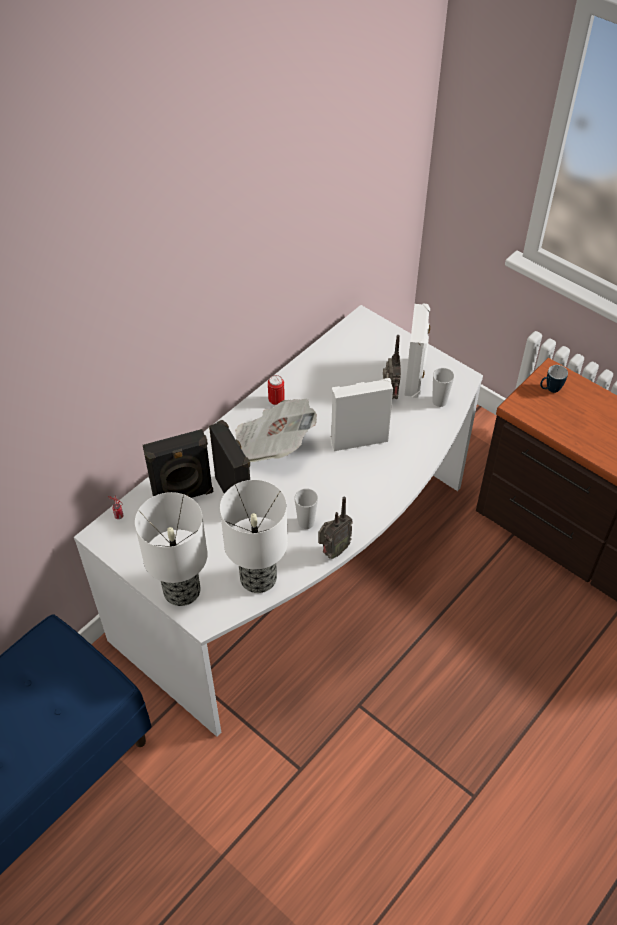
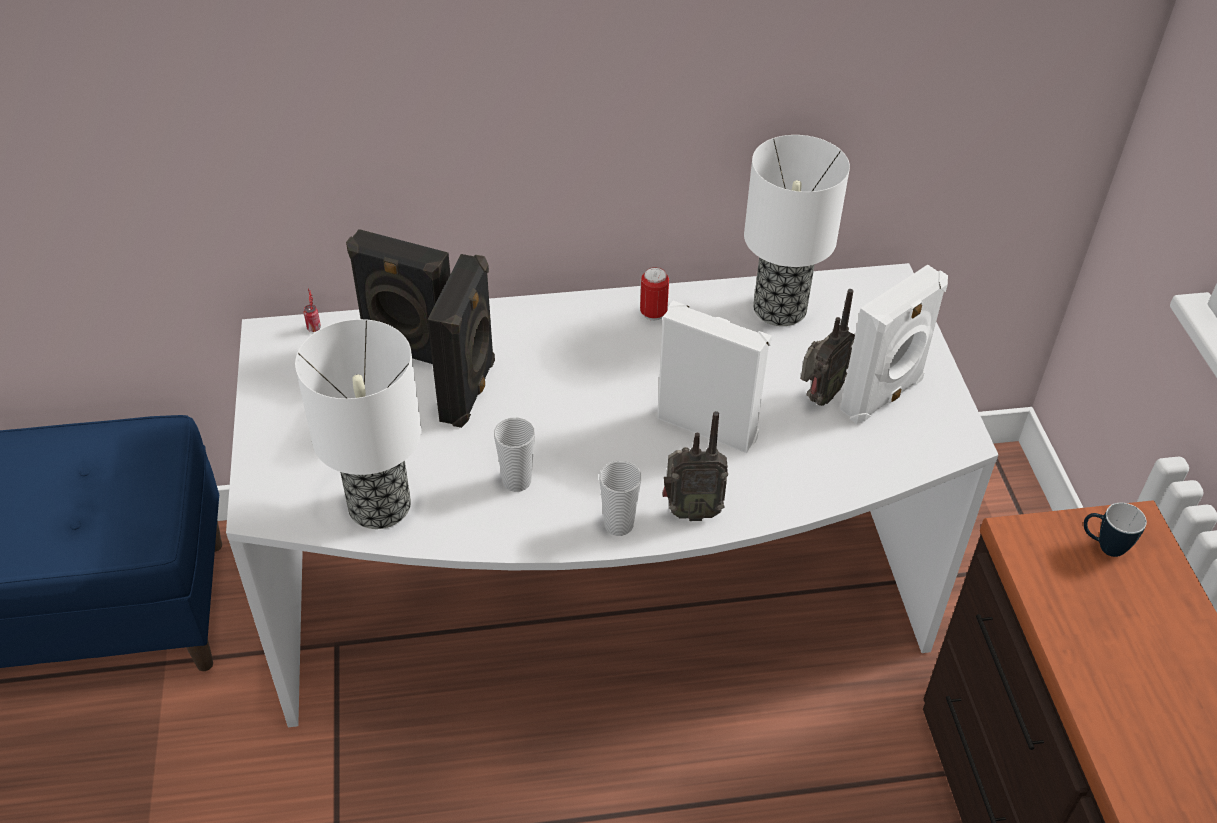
camera: 40 degrees right, 5 degrees down
(182, 591) = (277, 458): table lamp -> table lamp (779, 310)
(273, 444) = (587, 362): newspaper -> none
(333, 551) = (509, 540): radio -> radio (691, 511)
(439, 401) = (886, 449): cup -> cup (618, 525)

